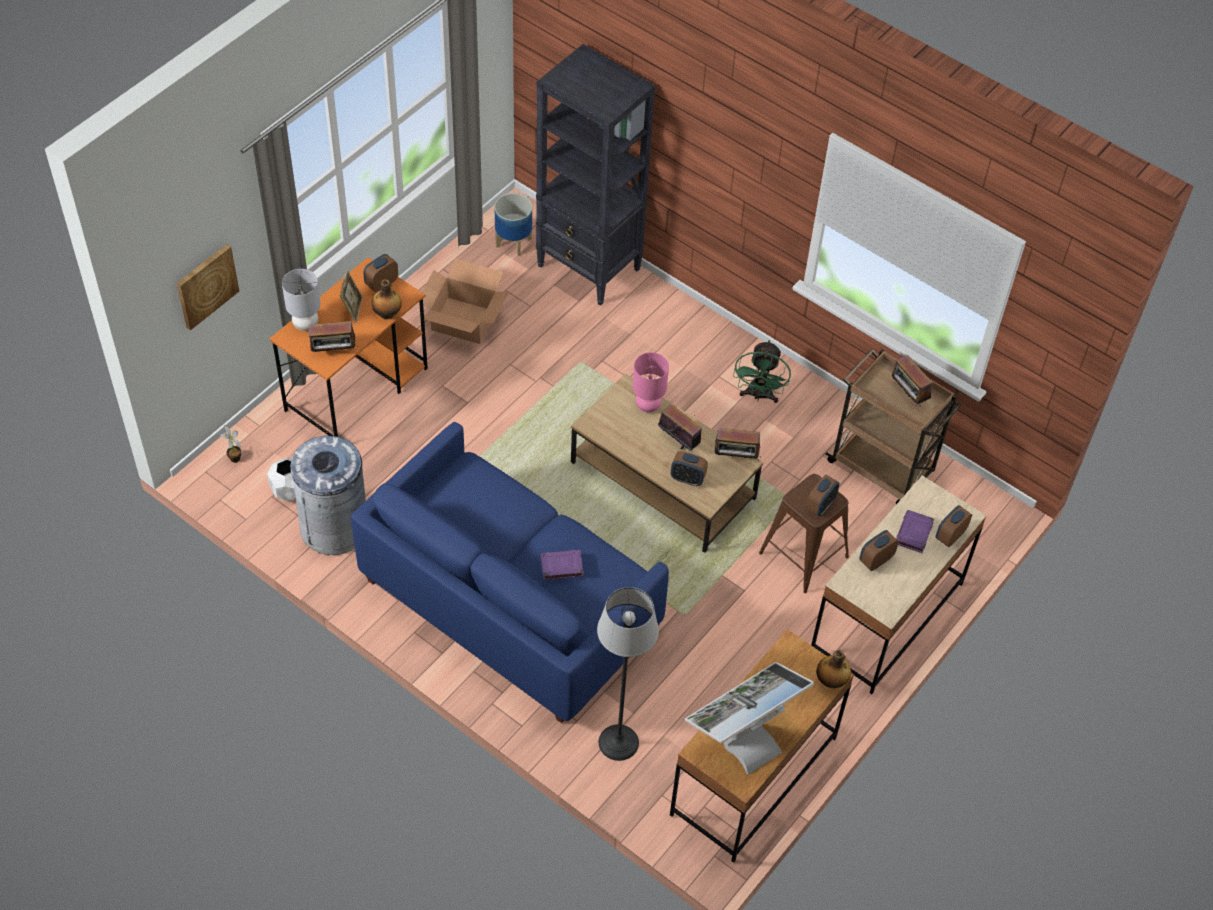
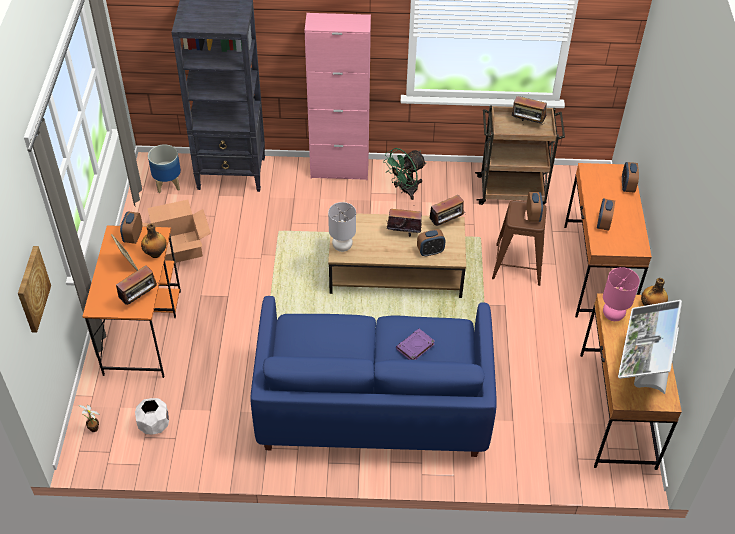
camera: 35 degrees left, 5 degrees down
(306, 324) = (102, 292): grey table lamp -> grey table lamp (342, 246)
(335, 527) = (209, 429): grey trash can -> none
(618, 742) = (521, 444): floor lamp -> none
(648, 405) = (364, 223): pink table lamp -> pink table lamp (613, 315)
(708, 330) = (339, 170): none -> pink cabinet
(759, 396) = (405, 190): green fan -> green fan turned 75 degrees clockwise
(886, 618) = (596, 271): beige desk -> orange desk
(914, 534) = (607, 197): purple book -> none

